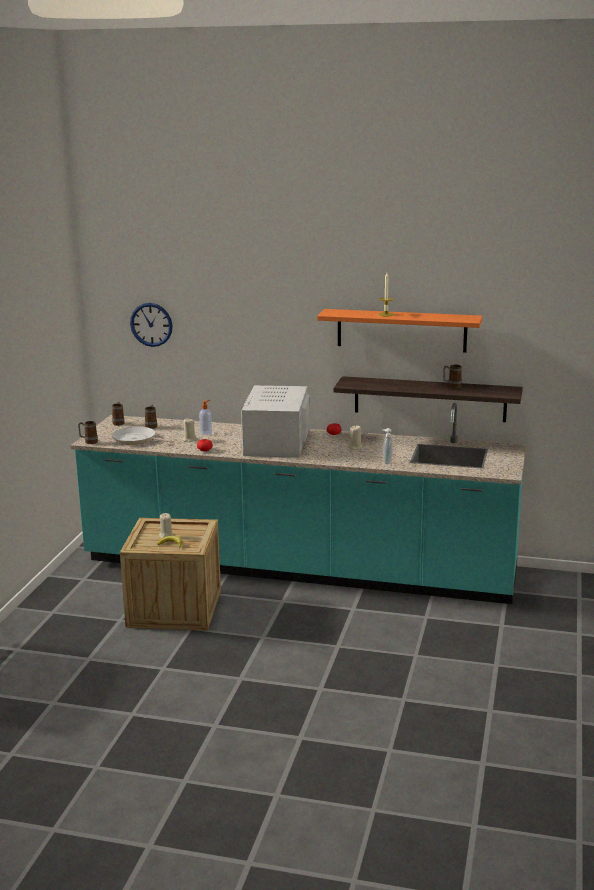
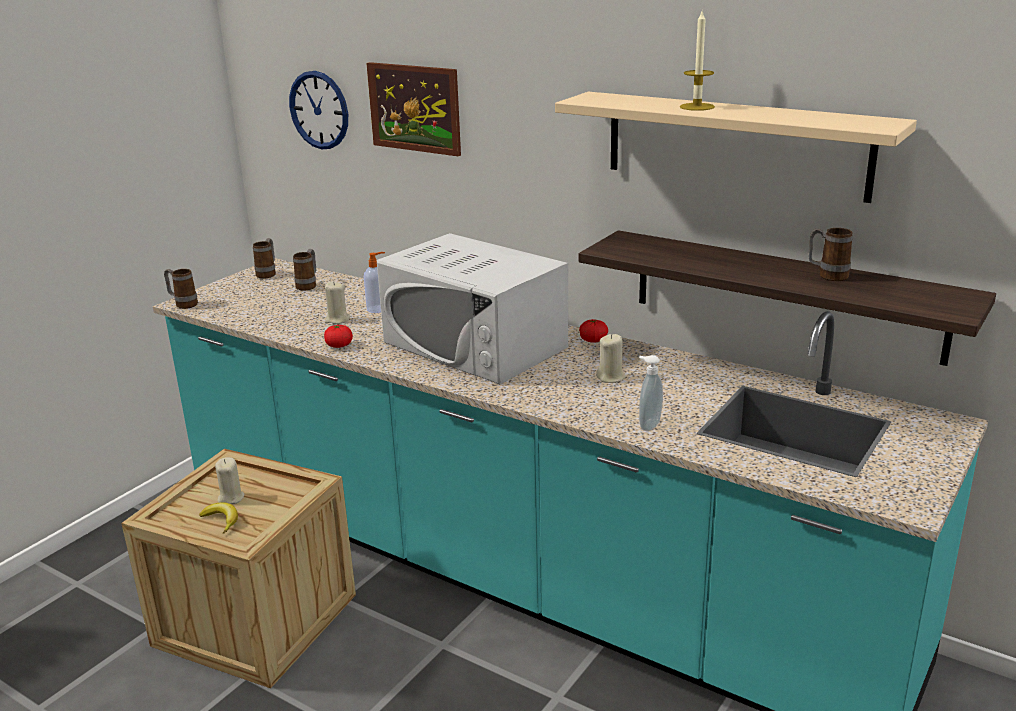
camera: 20 degrees right, 5 degrees up
(136, 439) = (257, 309): frying pan -> none
(218, 321) = (414, 108): none -> picture
(276, 442) = (475, 345): white microwave -> white microwave turned 75 degrees counterclockwise
(401, 330) = (735, 145): orange shelf -> beige shelf

